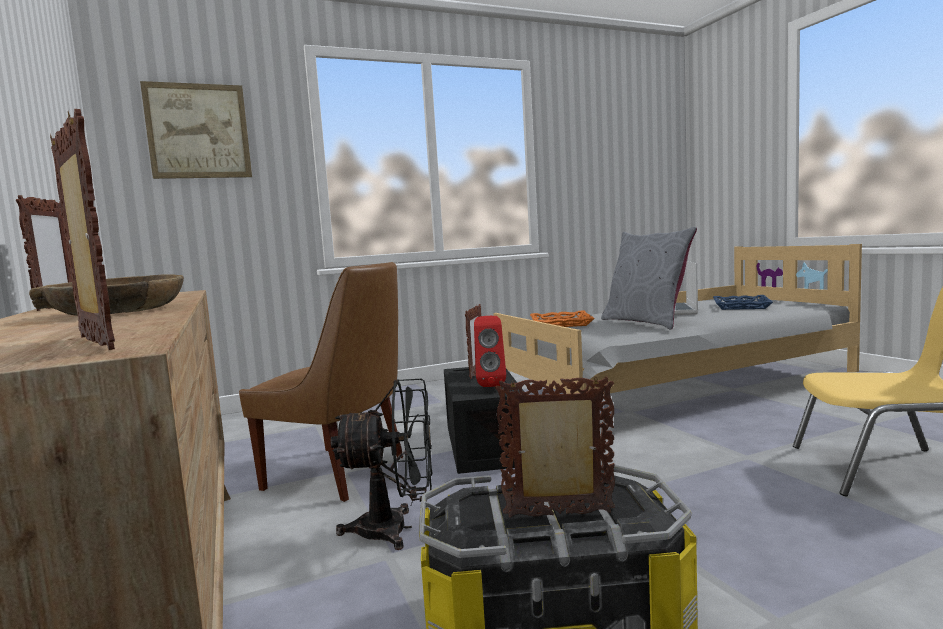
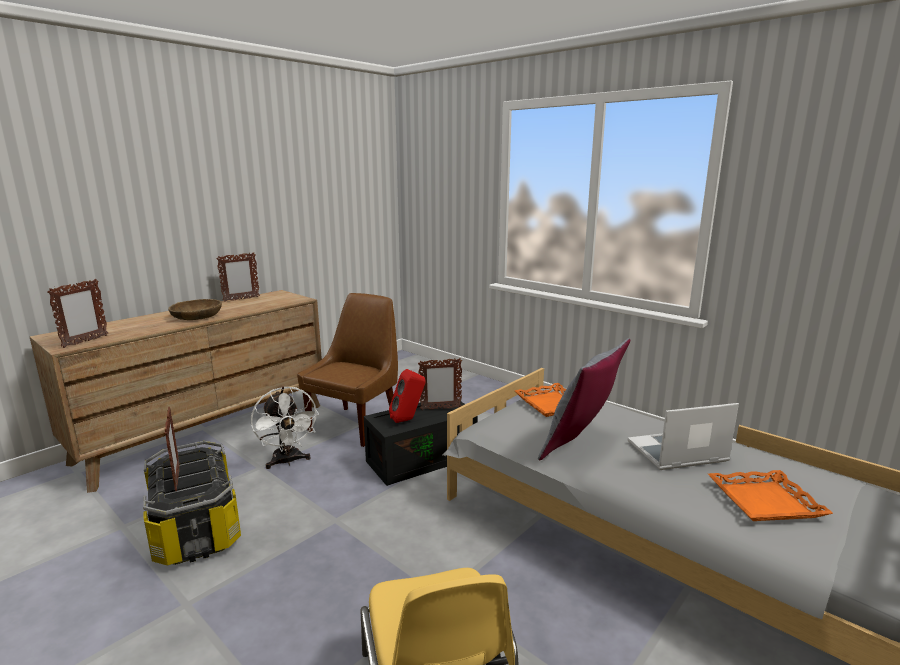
camera: 65 degrees right, 10 degrees up
(198, 131) = (440, 174): picture -> none
(340, 473) = (356, 425): brown chair -> brown chair turned 150 degrees counterclockwise
(396, 529) = (288, 461): black fan -> white fan
(741, 306) = (765, 502): blue tray -> orange tray

